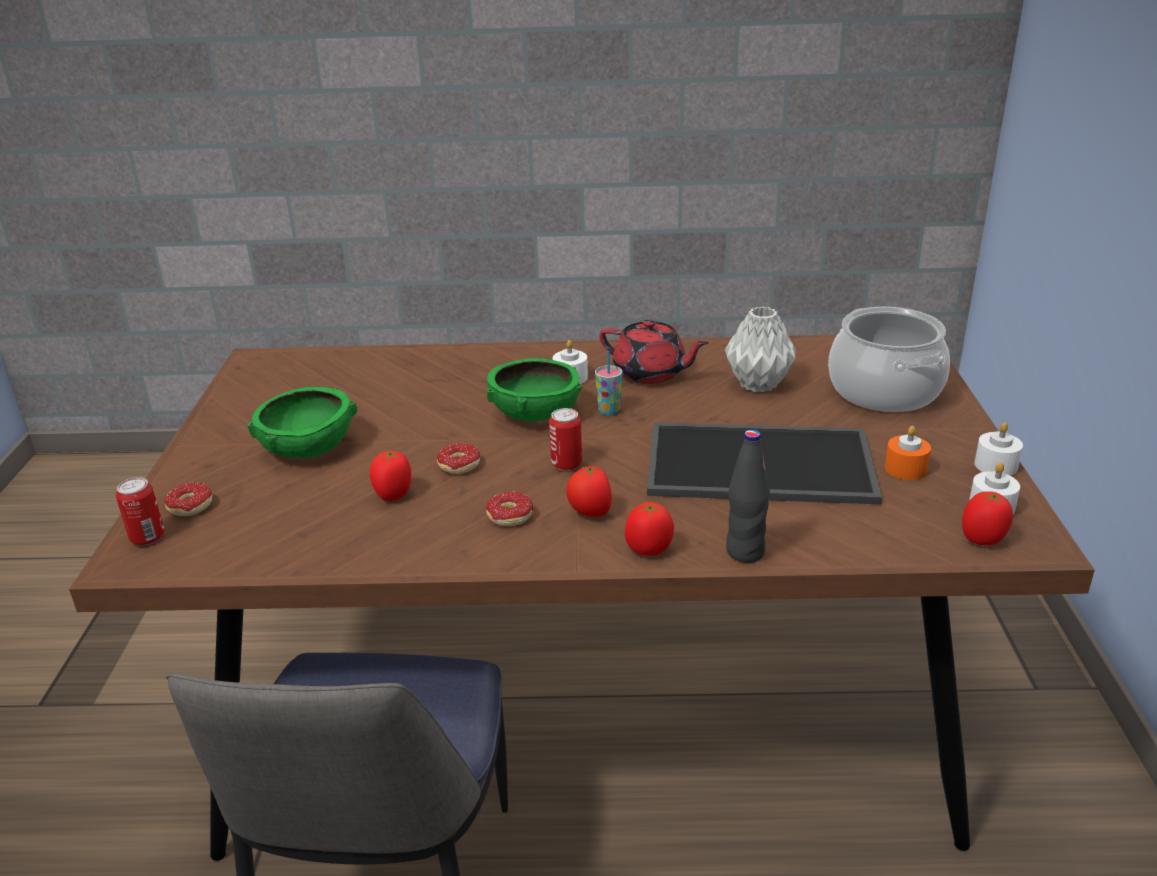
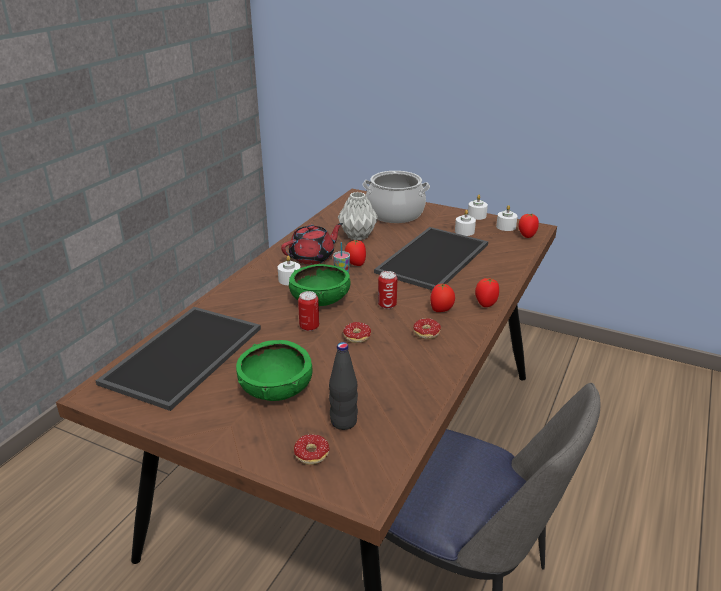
camera: 65 degrees left, 0 degrees up
(147, 537) = (338, 481): can -> can (309, 326)
(349, 374) = (182, 353): none -> tray
(394, 495) = (371, 366): tomato -> tomato (355, 264)
(745, 552) = (503, 283): black bottle -> black bottle (343, 422)
(905, 468) = (464, 231): orange candle -> white candle

